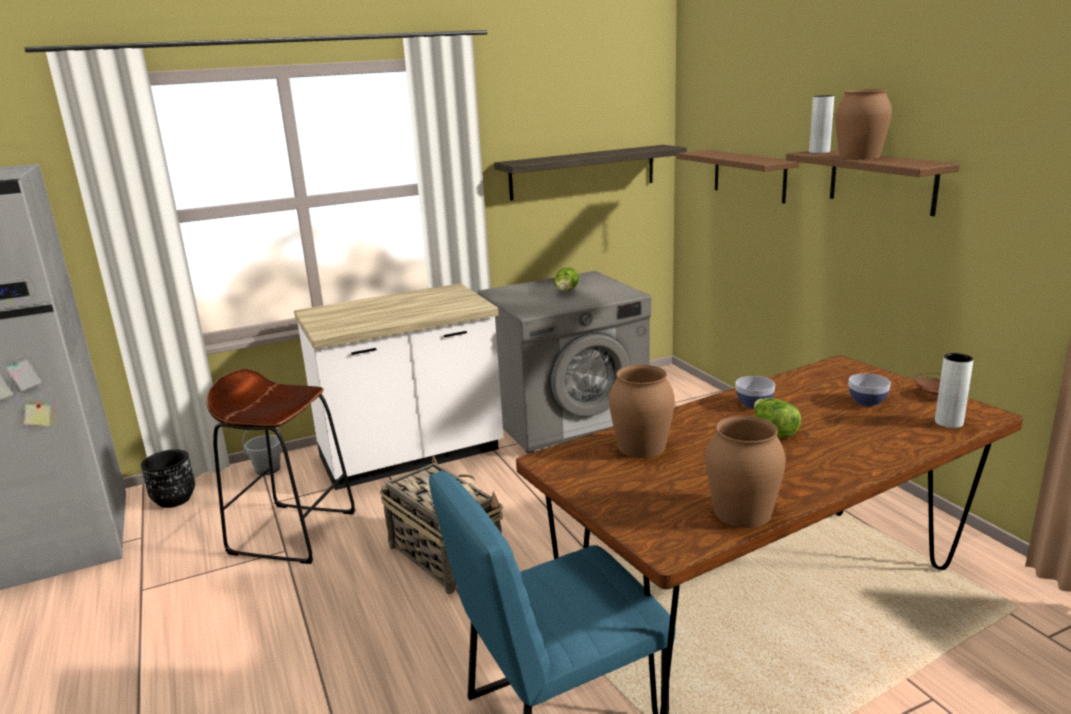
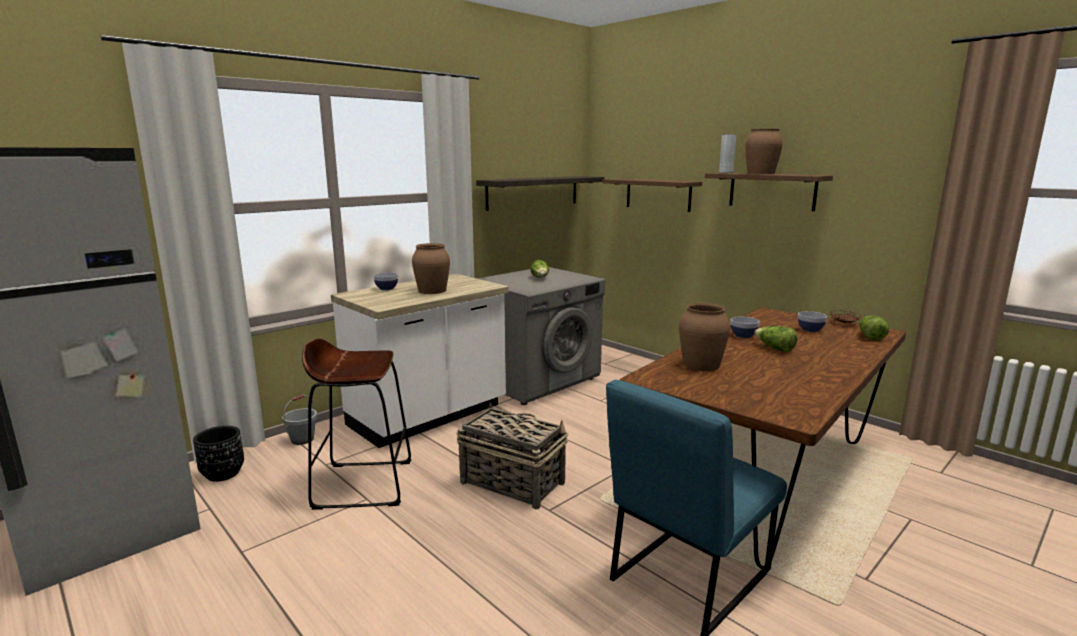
camera: 20 degrees left, 5 degrees down
(358, 304) = (386, 288): none -> bowl
(742, 513) = (815, 394): brown vase -> brown vase (432, 291)
(948, 422) = (870, 336): grey vase -> lettuce

